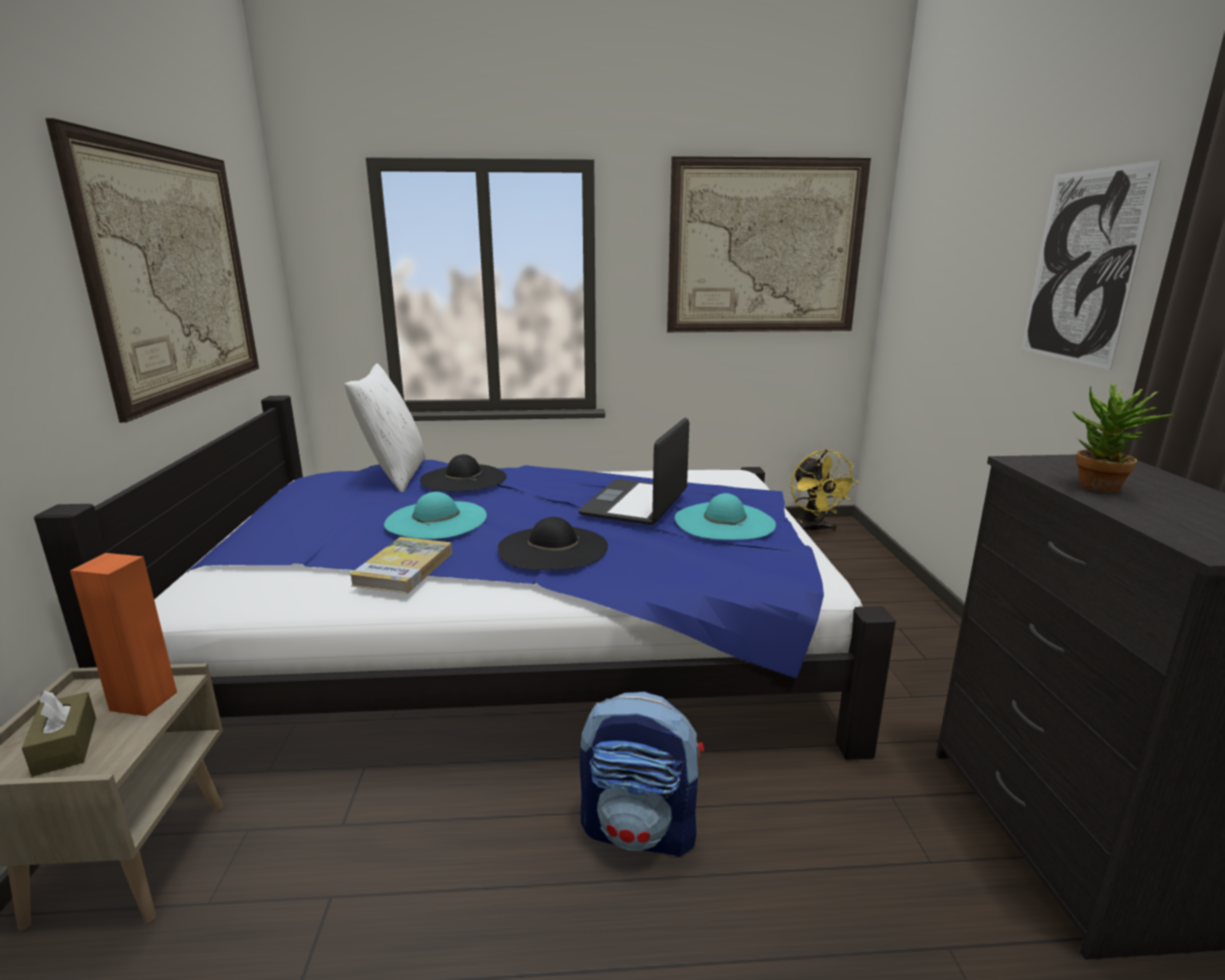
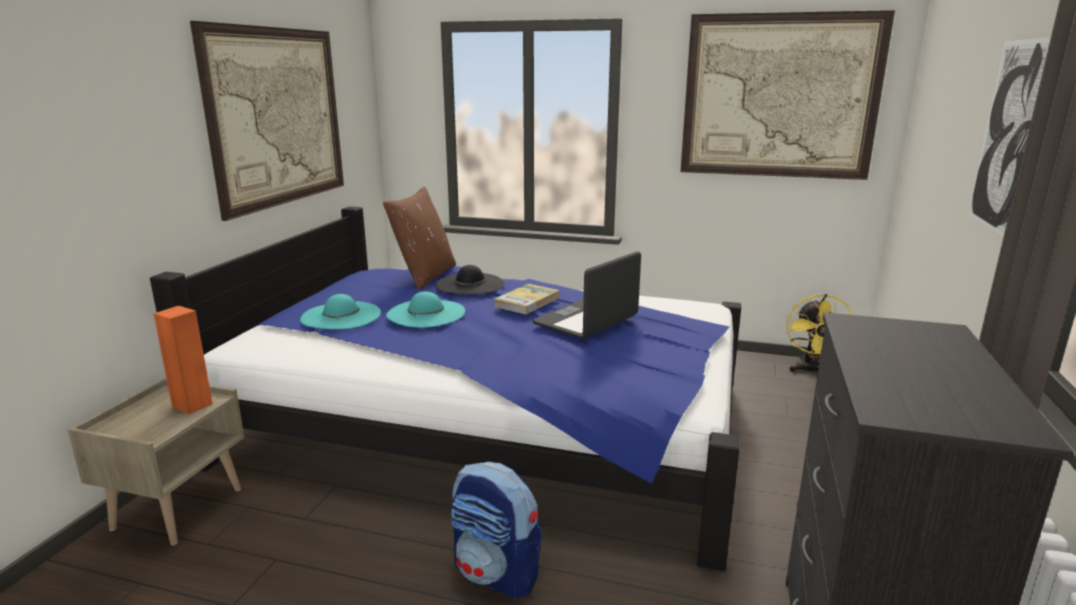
camera: 20 degrees right, 0 degrees up
(65, 746) = (140, 422): brown tissue box -> none
(395, 475) = (425, 276): white pillow -> brown pillow
(404, 569) = (380, 345): book -> book (527, 302)
(553, 548) = (492, 346): black hat -> none
(724, 521) = (648, 345): turquoise hat -> turquoise hat (341, 316)
(1101, 489) = (878, 353): potted plant -> none

